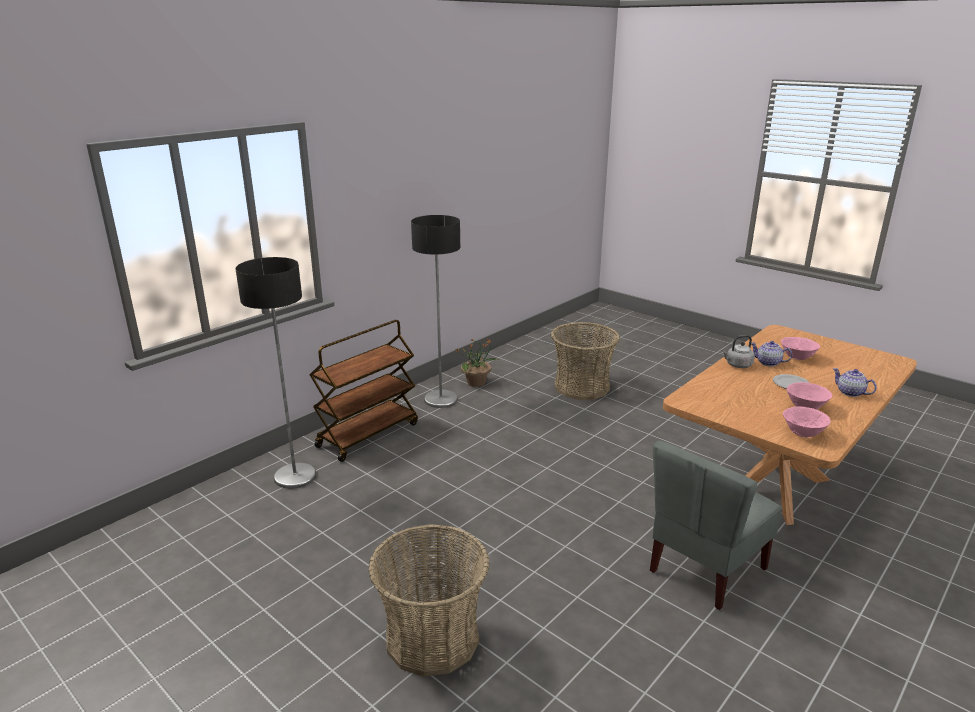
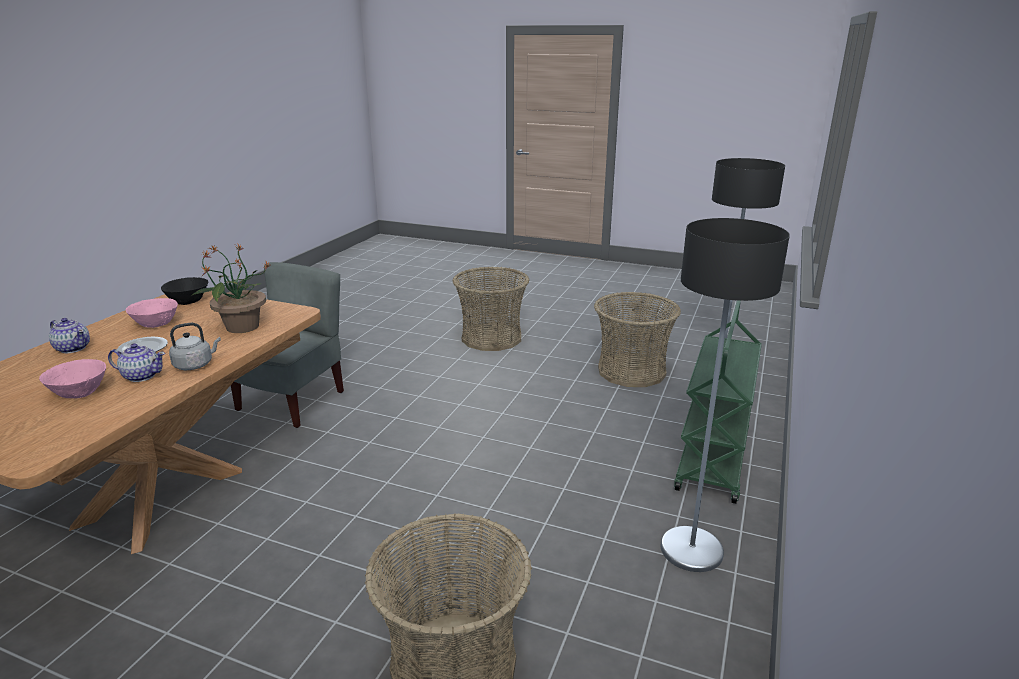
camera: 160 degrees right, 0 degrees up
(321, 528) = (631, 371): none -> basket
(368, 434) = (713, 461): brown cart -> green cart
(477, 382) = (673, 618): potted plant -> potted plant (241, 327)
(802, 433) = (189, 301): pink bowl -> black bowl

